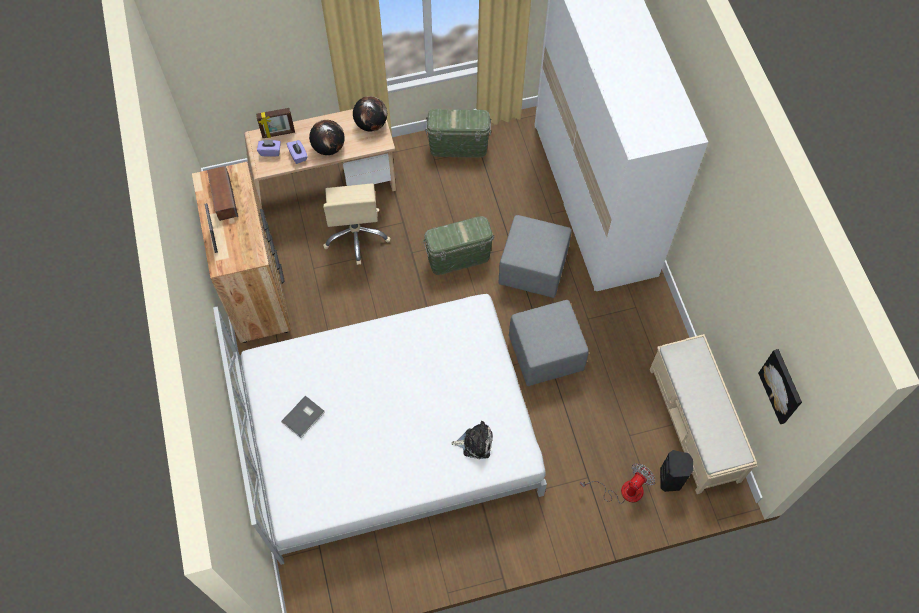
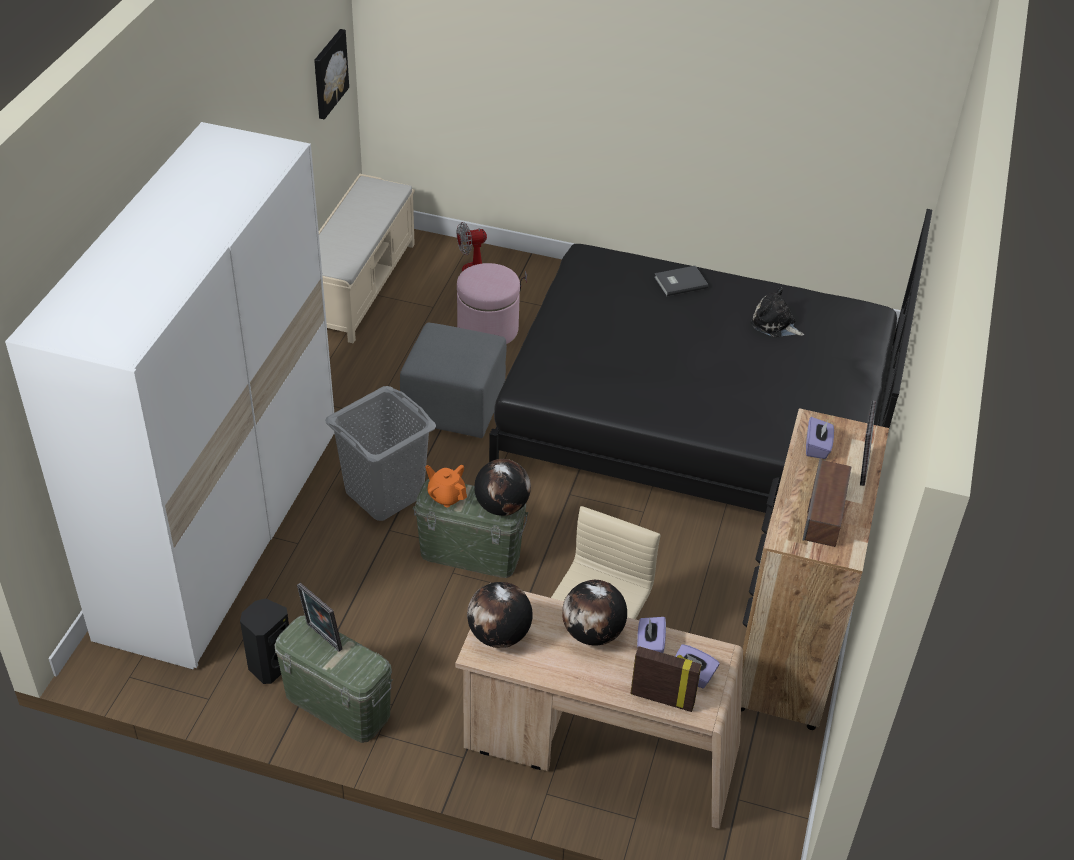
camera: 150 degrees left, 20 degrees down
(245, 240) = (817, 447): none -> purple tissue box
(304, 417) = (811, 381): grey book -> grey book (679, 282)
(390, 434) = (697, 420): white bed -> black bed
(439, 238) = (502, 506): none -> globe
(468, 122) = (322, 638): none -> picture frame
(472, 228) = (446, 496): none -> orange teapot
(475, 443) = (629, 281): plush toy -> plush toy (775, 324)
(534, 268) = (383, 493): grey ottoman -> grey laundry basket
(577, 436) = (487, 329): none -> pink ottoman
(671, 479) = (427, 263): black speaker -> black speaker (269, 665)

